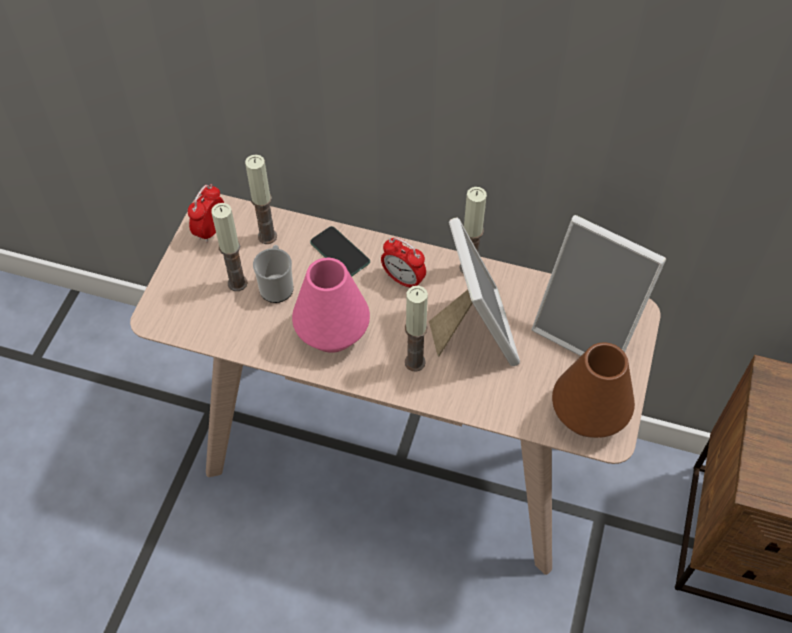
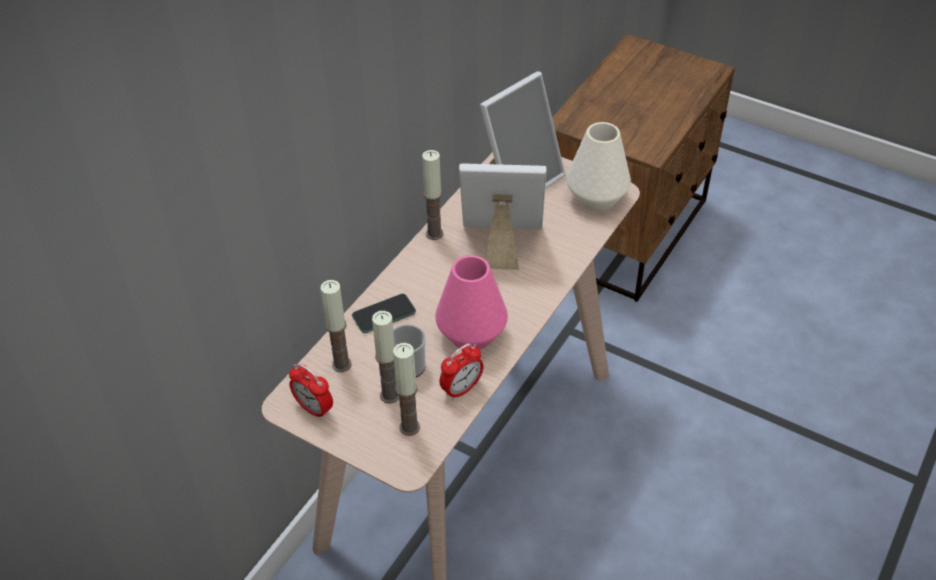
camera: 75 degrees left, 10 degrees down
(403, 279) = (431, 277): alarm clock -> alarm clock (461, 389)
(415, 362) = (520, 285): candle -> candle (409, 427)
(588, 415) = (597, 198): brown vase -> white vase

